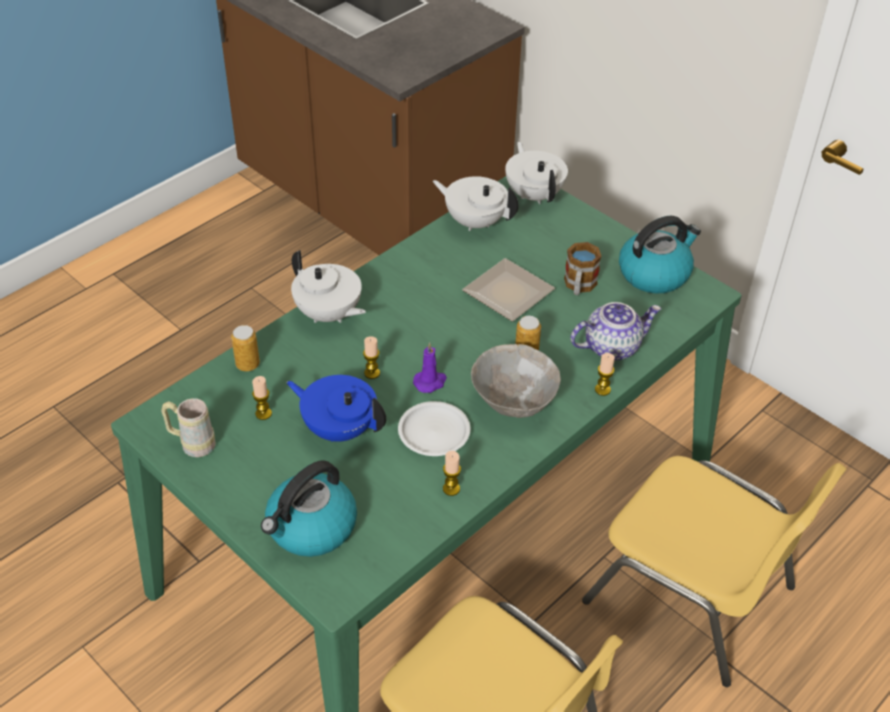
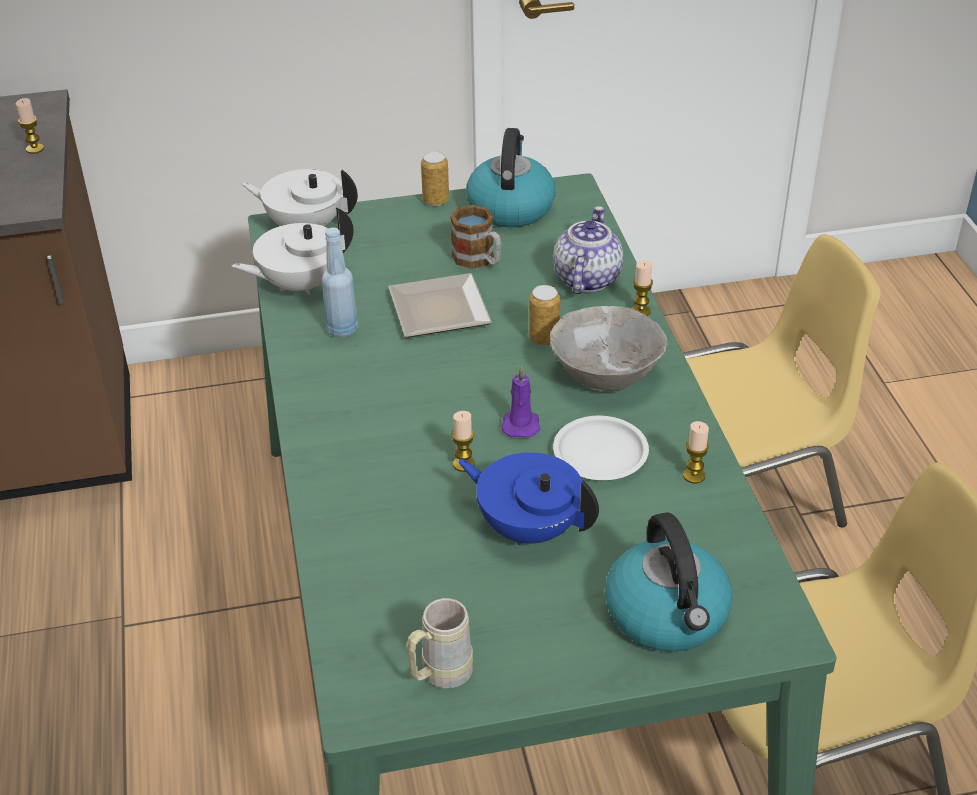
camera: 55 degrees left, 5 degrees down
(247, 364) = (345, 567): can -> can (436, 200)
(263, 413) = (445, 585): candle -> candle (35, 149)
(328, 314) = (329, 460): white teapot -> none
(339, 428) = (528, 527): blue teapot -> blue teapot turned 60 degrees clockwise
(449, 261) = (342, 329): none -> blue bottle

